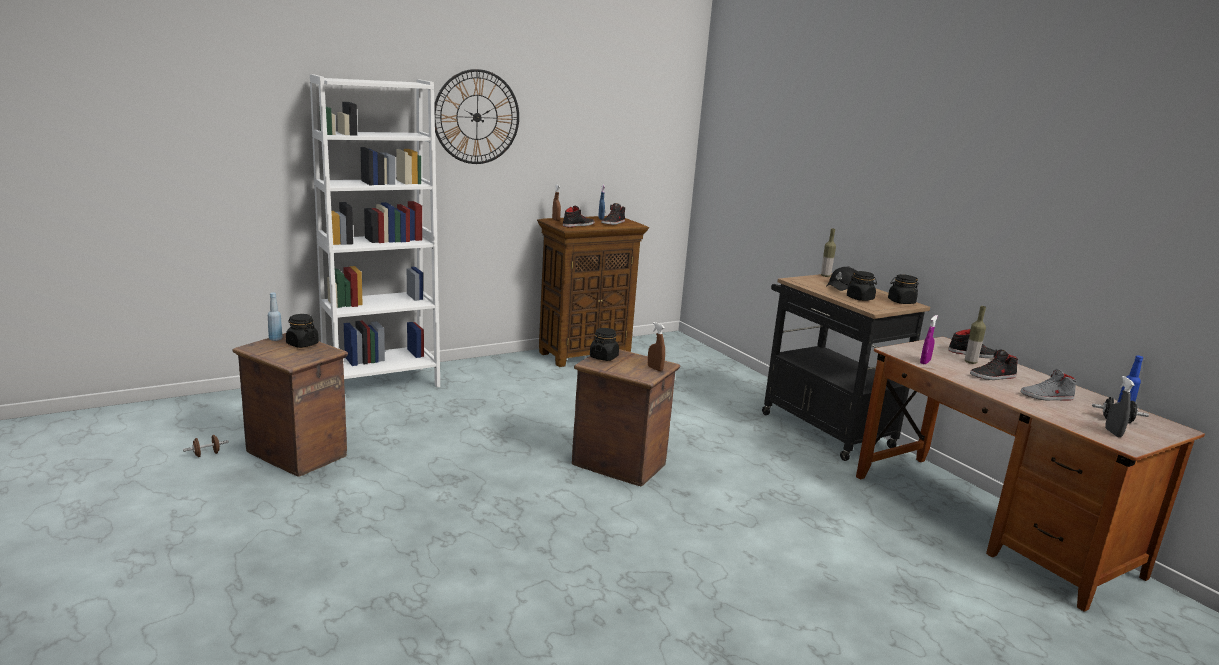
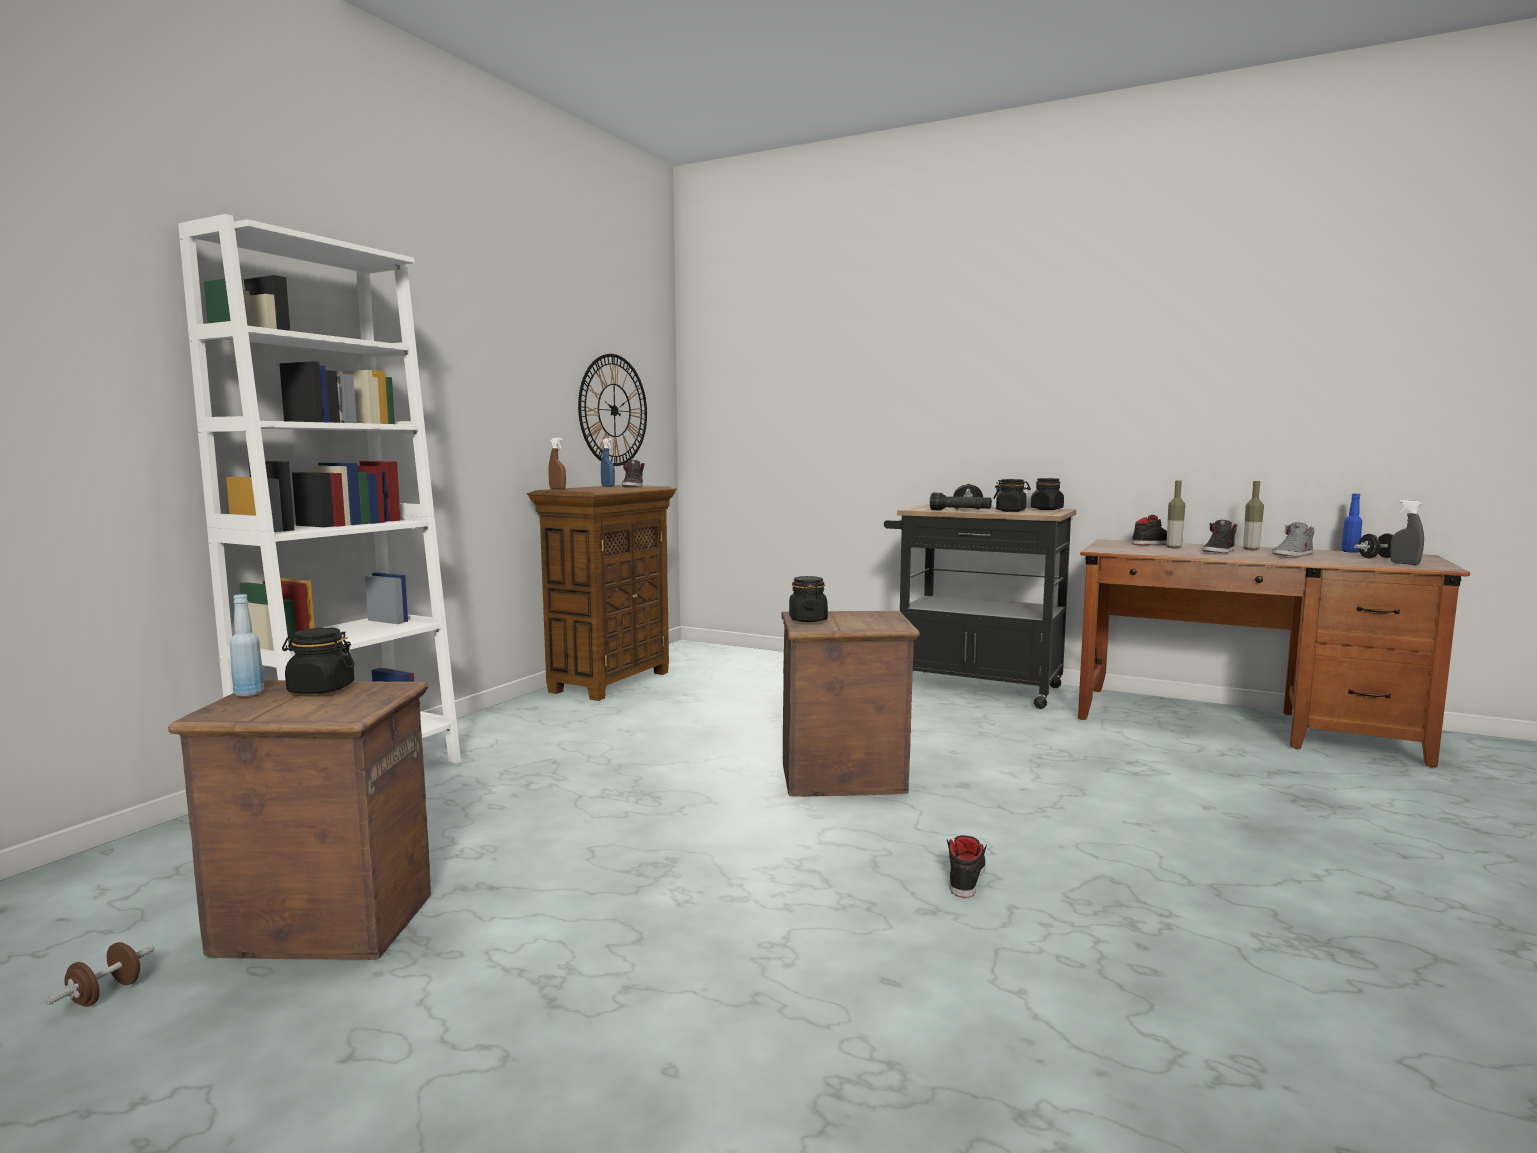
camera: 30 degrees left, 10 degrees down
(477, 117) = (439, 334): wall clock -> wall clock (614, 410)
(578, 225) = (599, 489): black shoe -> black shoe (966, 877)
(655, 368) = (887, 618): brown spray bottle -> none
(819, 290) = (960, 511): none -> black flashlight
(825, 276) = (929, 505): bottle -> bottle (1251, 549)
(925, 362) = (1147, 552): purple spray bottle -> none

